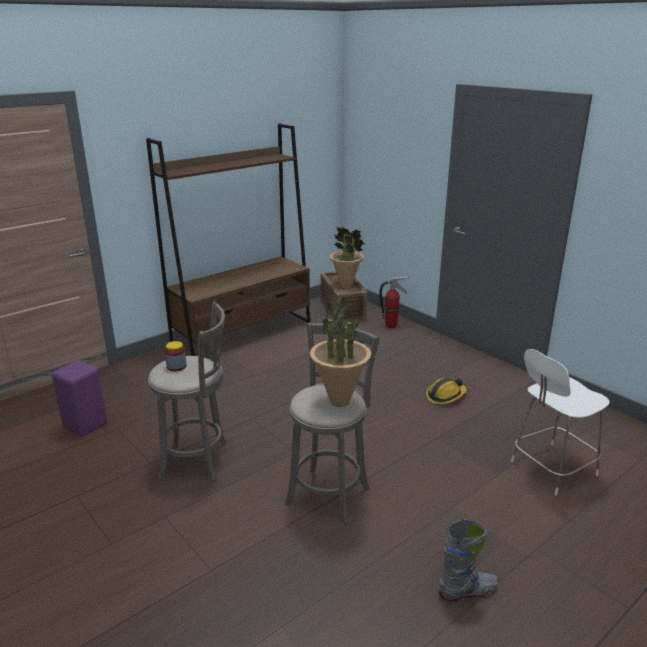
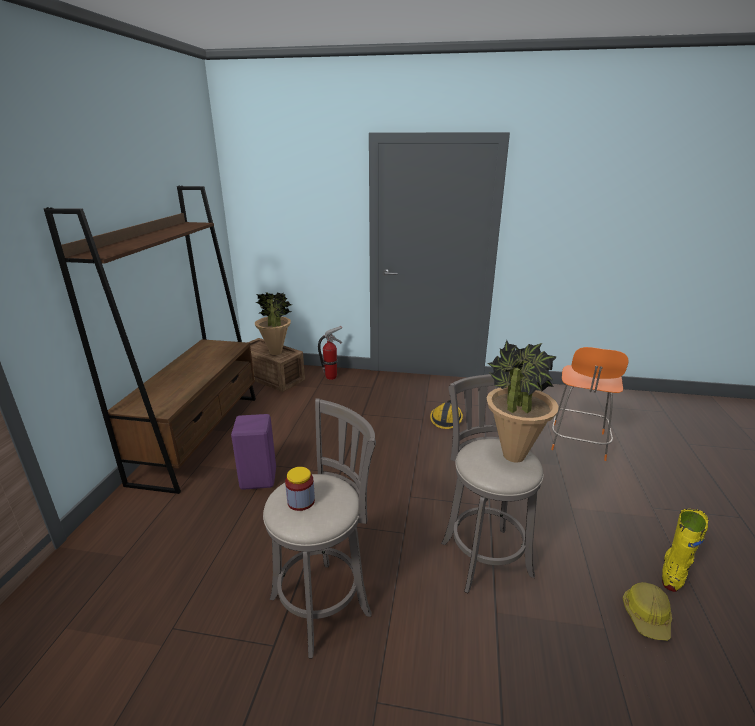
camera: 40 degrees left, 0 degrees up
(85, 424) = (115, 652): purple stool -> purple stool (257, 478)
(393, 595) = (646, 616): none -> hard hat
(467, 591) = (673, 573): grey boot -> yellow boot
(551, 469) = (578, 443): white chair -> orange chair

